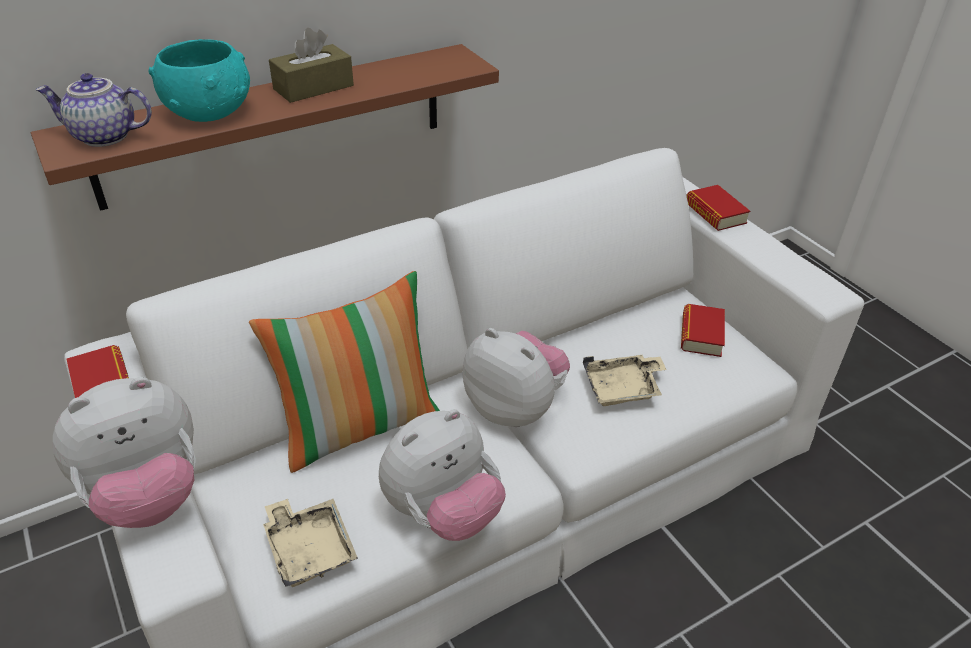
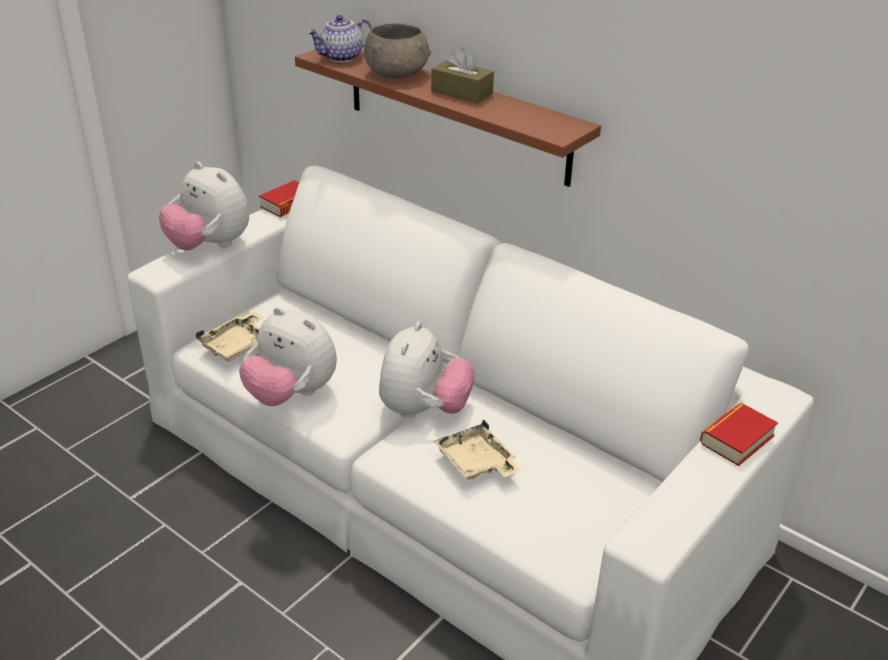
camera: 70 degrees right, 5 degrees down
(103, 137) = (341, 58): teapot -> teapot turned 105 degrees counterclockwise
(209, 111) = (397, 73): turquoise bowl -> grey bowl
(360, 426) = (354, 335): pillow -> none
(701, 335) = (594, 508): book -> none

